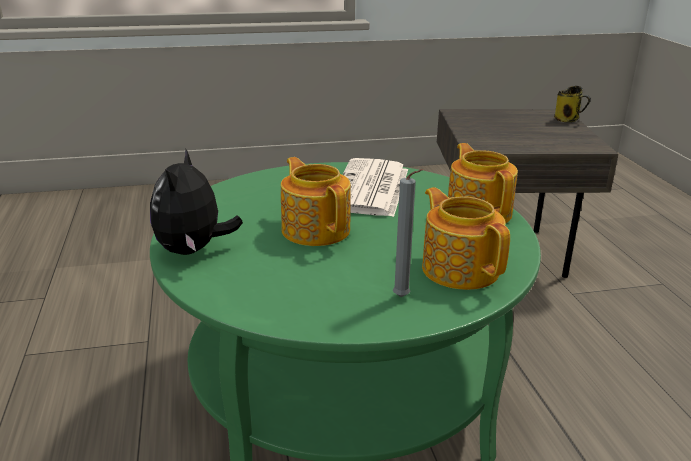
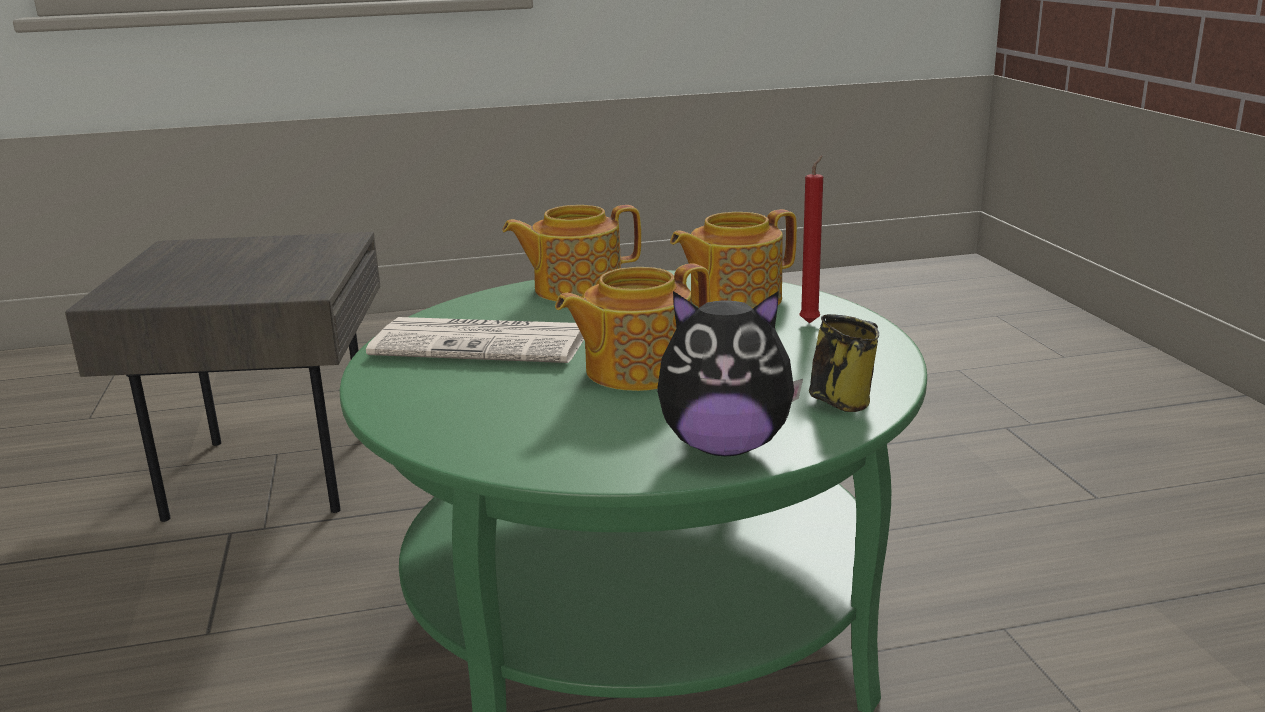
camera: 90 degrees left, 5 degrees down
(403, 298) = (811, 322): grey candle -> red candle
(568, 119) = (215, 242): mug -> mug (844, 400)

